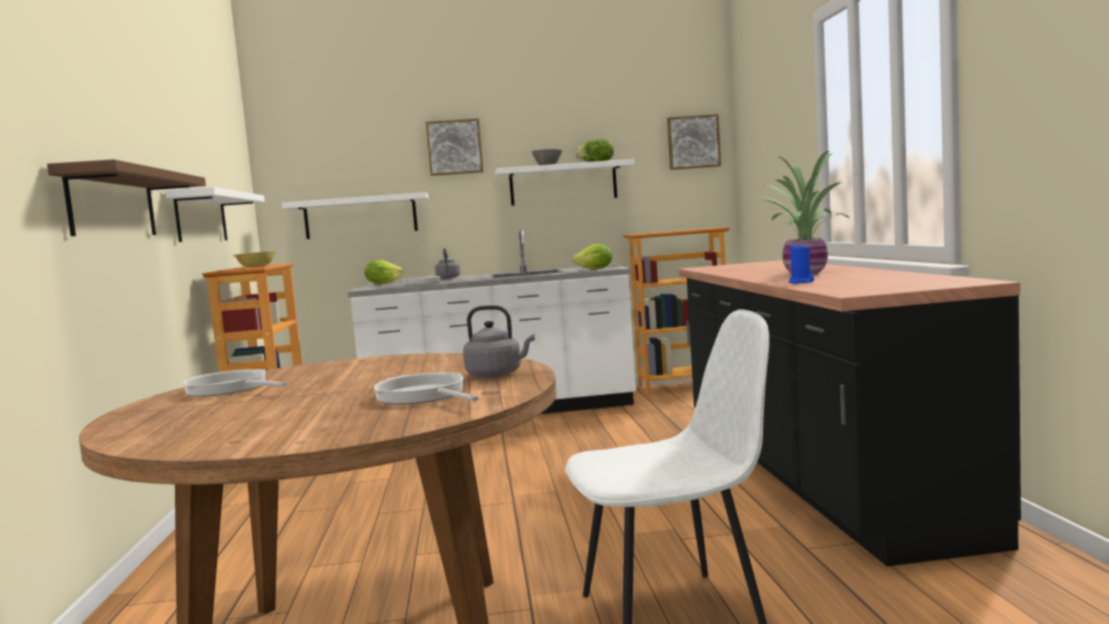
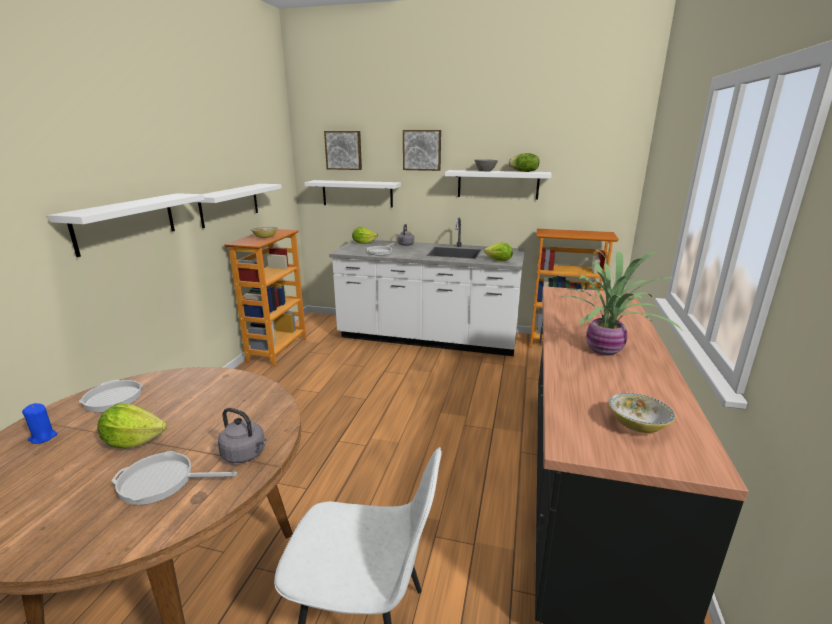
camera: 20 degrees right, 15 degrees up
(113, 204) = (126, 222): brown shelf -> white shelf
(326, 393) = (134, 441): none -> lettuce
(423, 396) = (162, 482): frying pan -> frying pan turned 75 degrees counterclockwise
(693, 142) = (609, 161): picture -> picture (343, 150)
(801, 282) = (571, 380): blue candle -> blue candle (43, 437)
(894, 282) = (637, 425): none -> bowl

